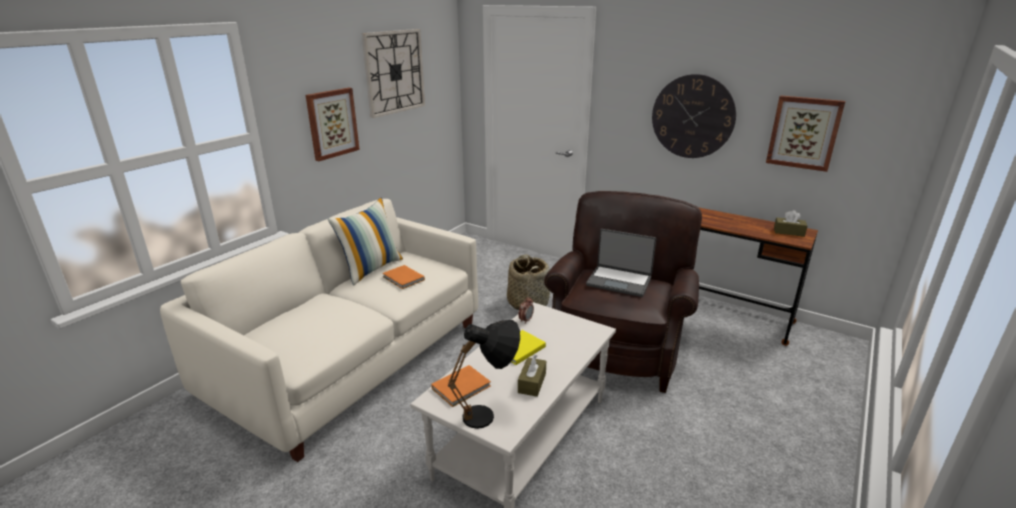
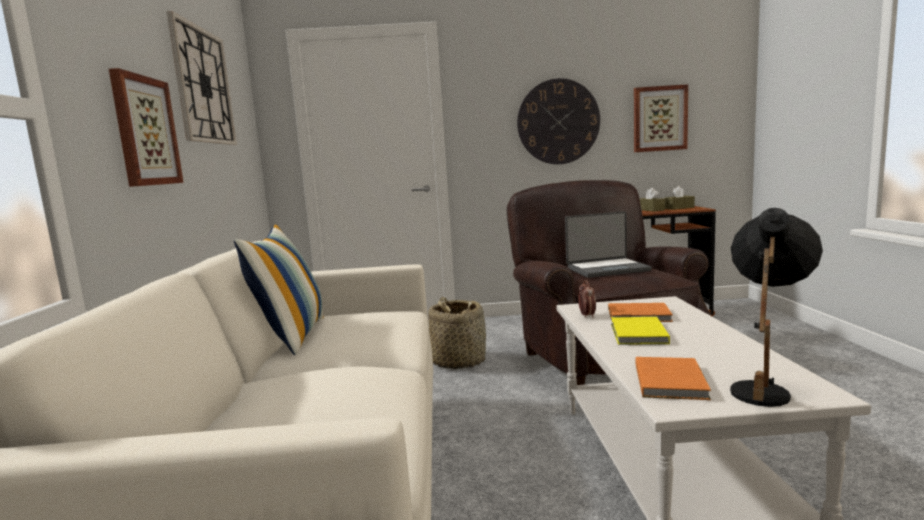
camera: 35 degrees left, 15 degrees down
(403, 279) = (367, 328): orange book -> orange book (640, 316)
(532, 383) = (722, 349): brown tissue box -> brown tissue box (650, 210)

